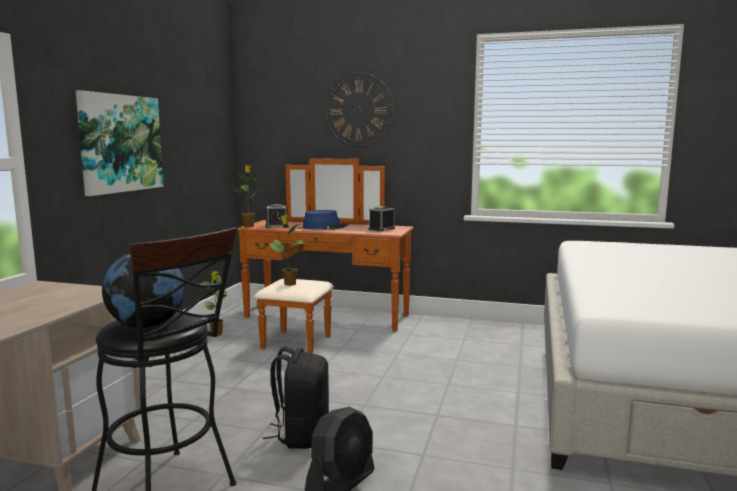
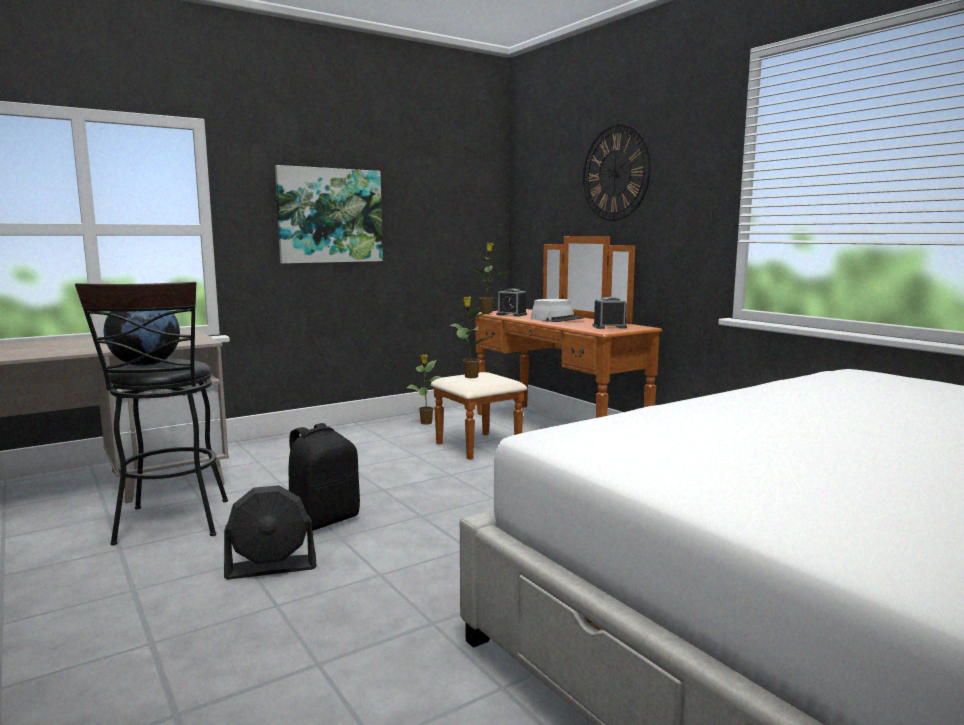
camera: 40 degrees right, 0 degrees up
(325, 227) = (556, 319): blue hat -> grey hat

